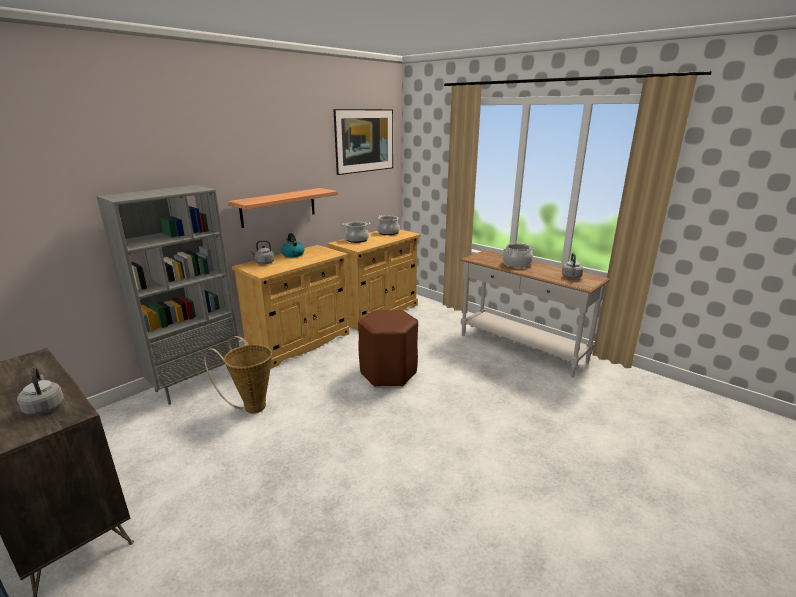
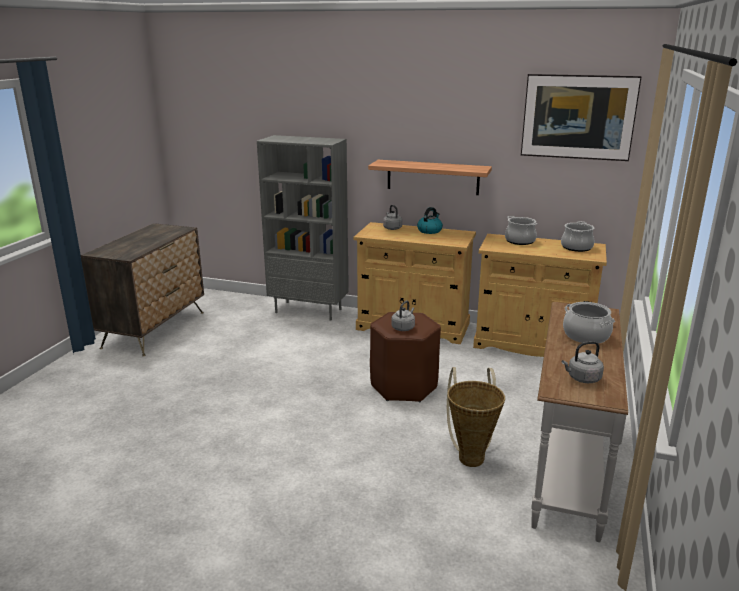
camera: 65 degrees right, 0 degrees up
(44, 407) = (133, 249): grey kettle -> grey kettle (403, 328)
(251, 406) = (296, 341): basket -> basket (471, 455)

